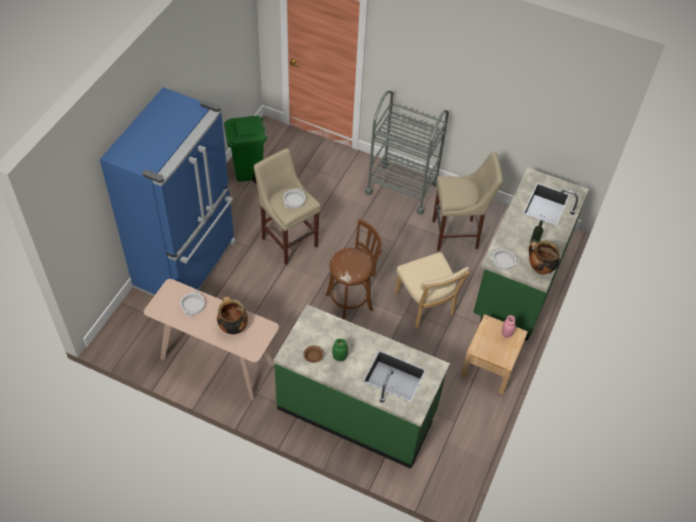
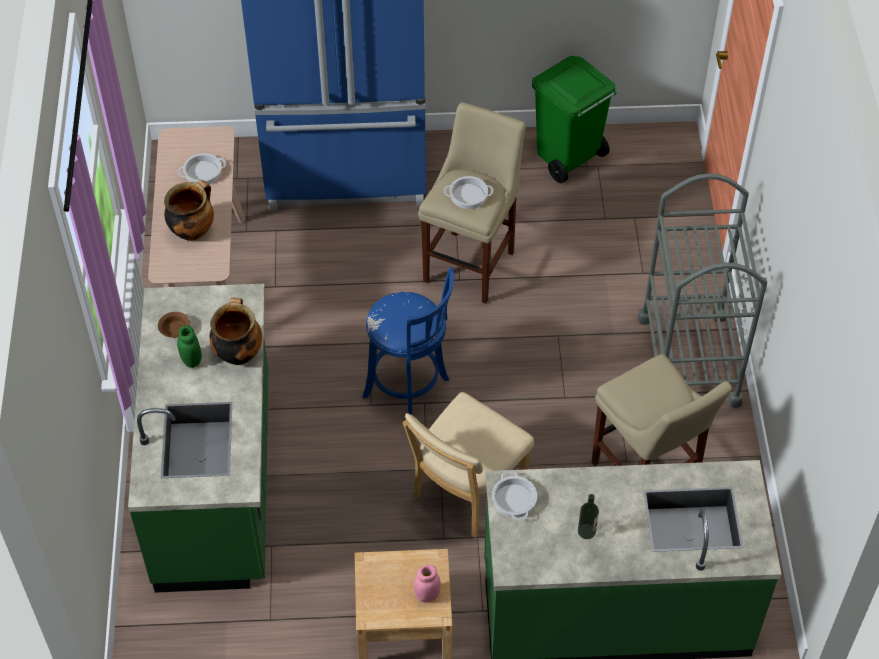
camera: 65 degrees right, 0 degrees up
(351, 301) = (410, 390): brown stool -> blue stool
(540, 268) = (534, 559): cooking pot -> cooking pot (238, 353)

